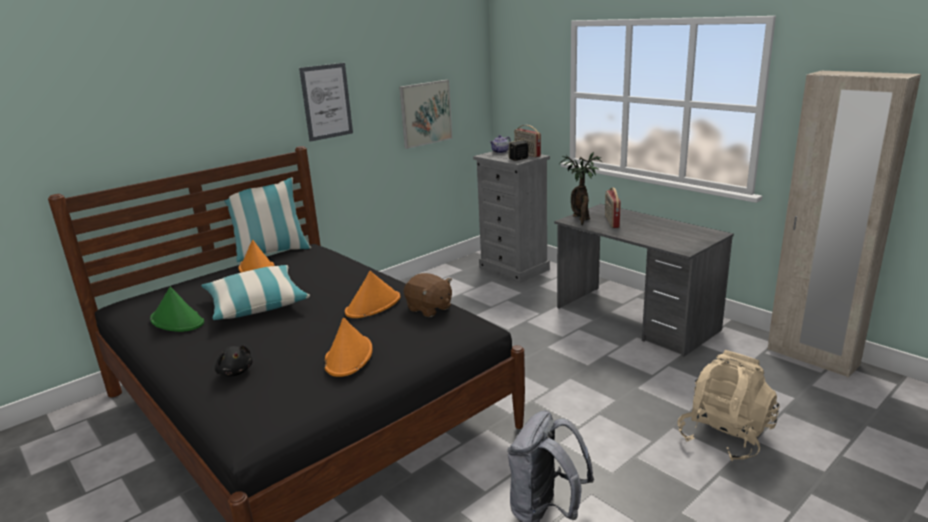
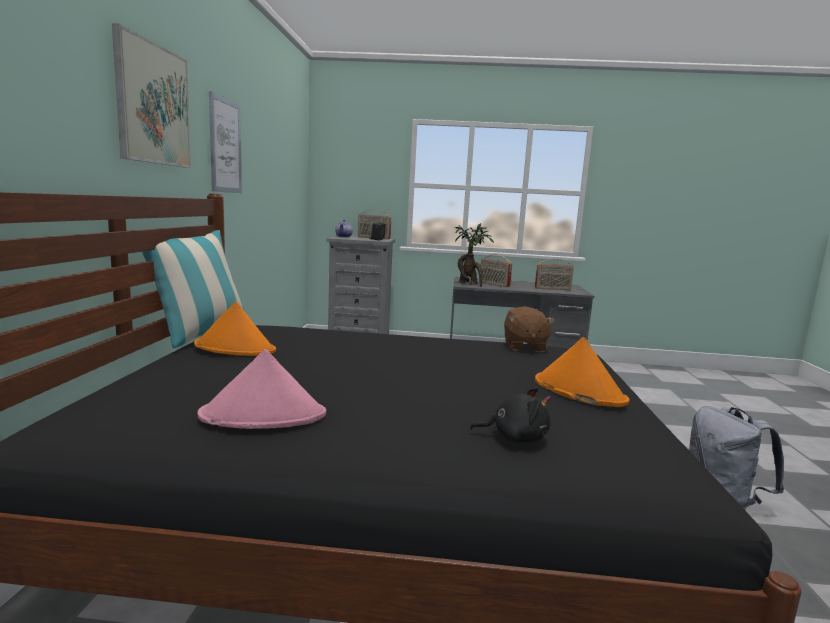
camera: 45 degrees left, 10 degrees down
(177, 321) = (264, 415): green hat -> pink hat
(256, 304) = (337, 375): pillow -> none
(373, 305) = (474, 352): orange hat -> none
(426, 113) = (280, 189): picture -> picture (153, 105)
(429, 309) = (524, 347): brown plush toy -> brown plush toy turned 90 degrees clockwise
(666, 238) = (553, 289): none -> radio
(725, 436) = (689, 419): beige backpack -> none
(812, 357) = (633, 368): beige wardrobe -> none

